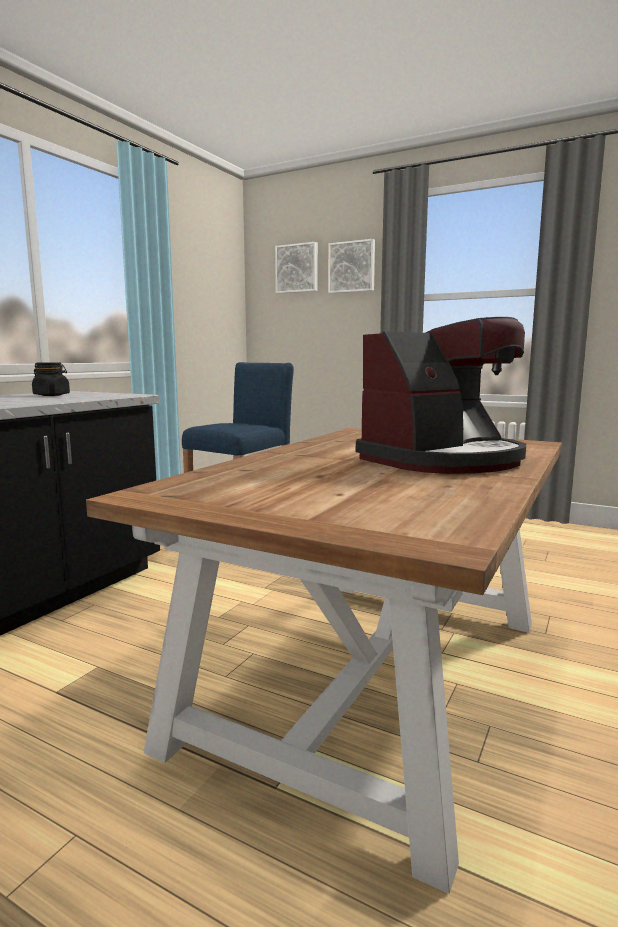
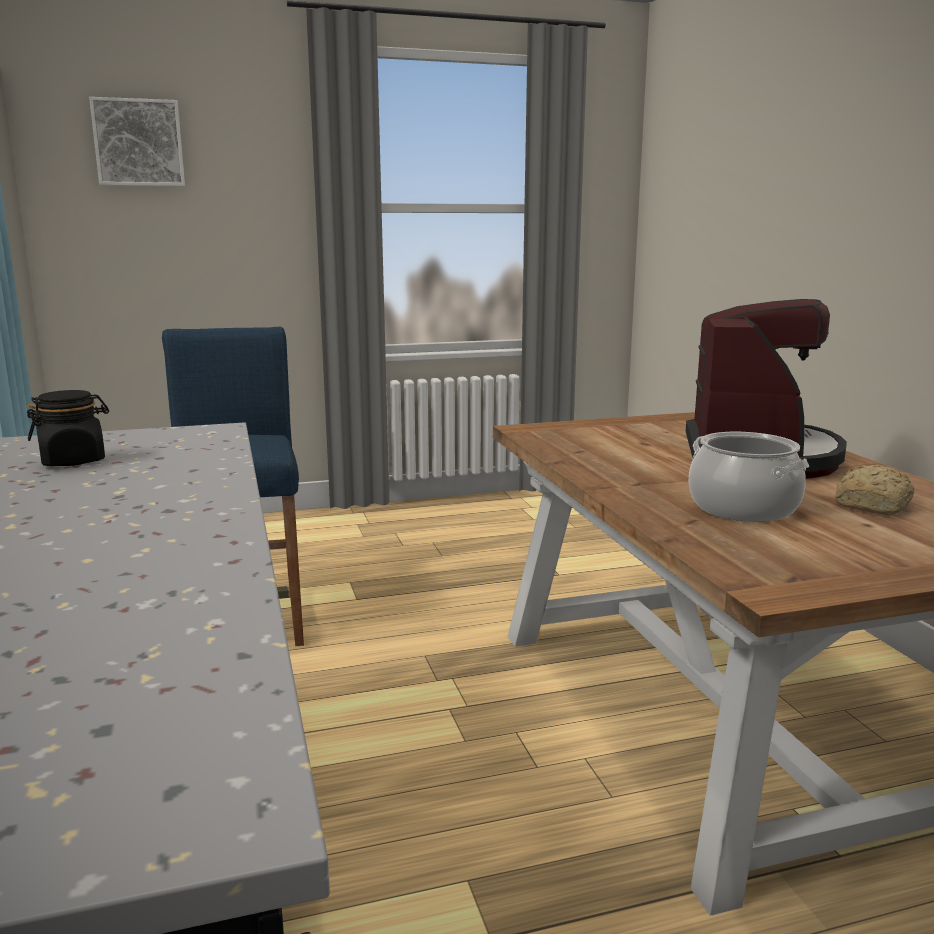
camera: 45 degrees left, 5 degrees up
(303, 472) = (742, 508): none -> cooking pot
(352, 267) = (248, 151): picture -> none
(398, 490) = (874, 505): none -> bread

